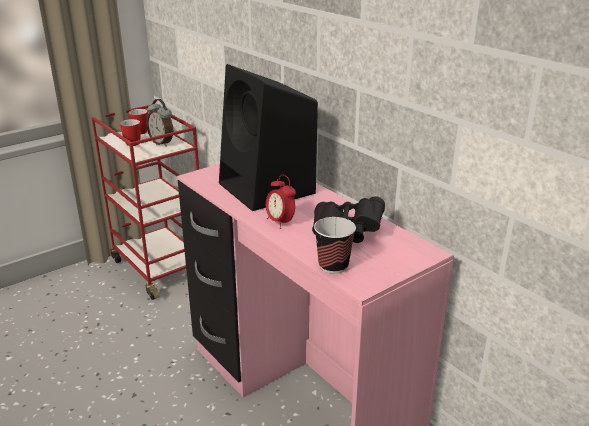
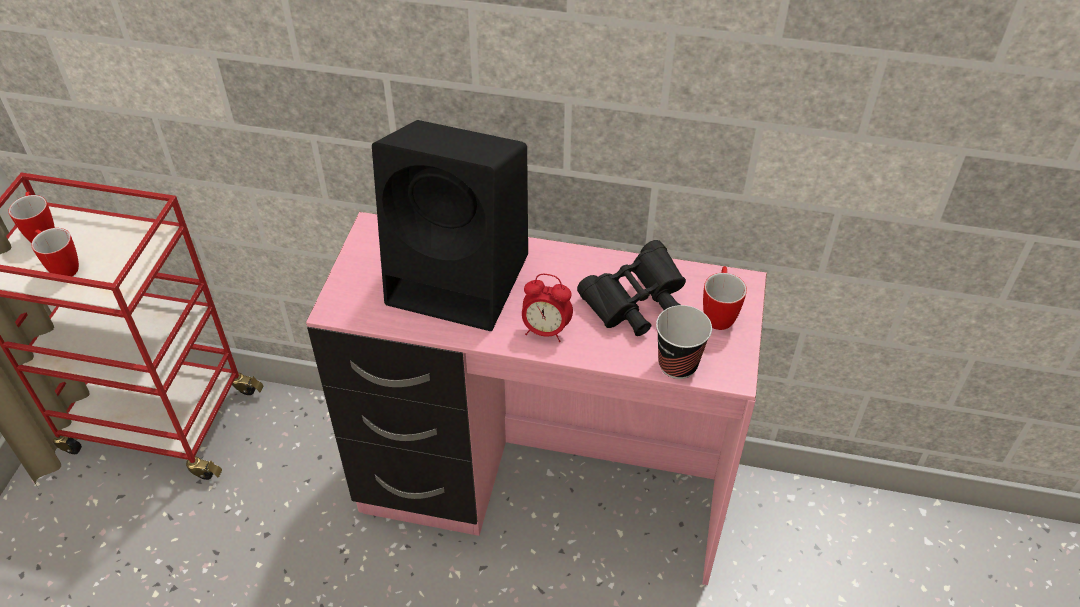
camera: 40 degrees left, 20 degrees up
(162, 143) = (116, 243): alarm clock -> none
(392, 258) = (719, 314): none -> mug

